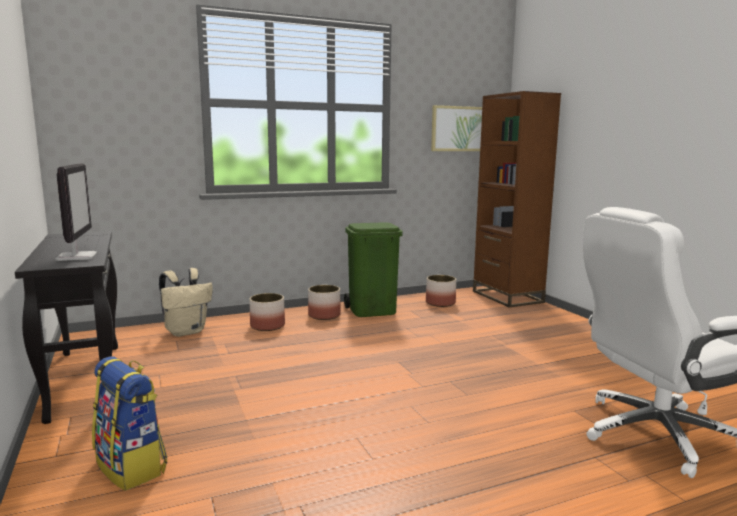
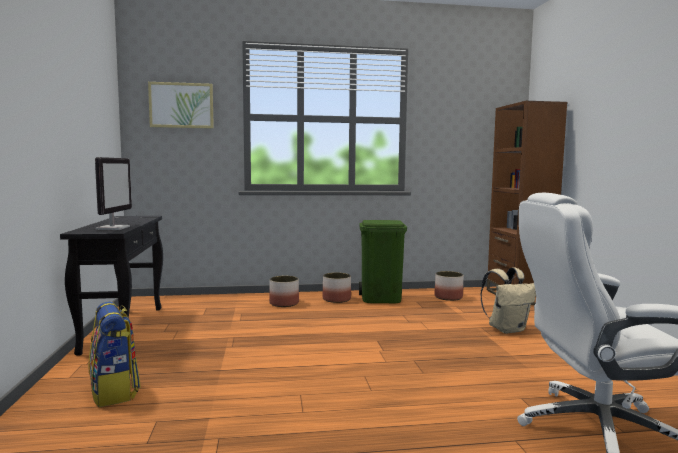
camera: 15 degrees right, 5 degrees down
(186, 331) = (218, 302): beige backpack -> beige backpack (507, 329)
(458, 129) = (473, 138): picture -> picture (181, 105)

